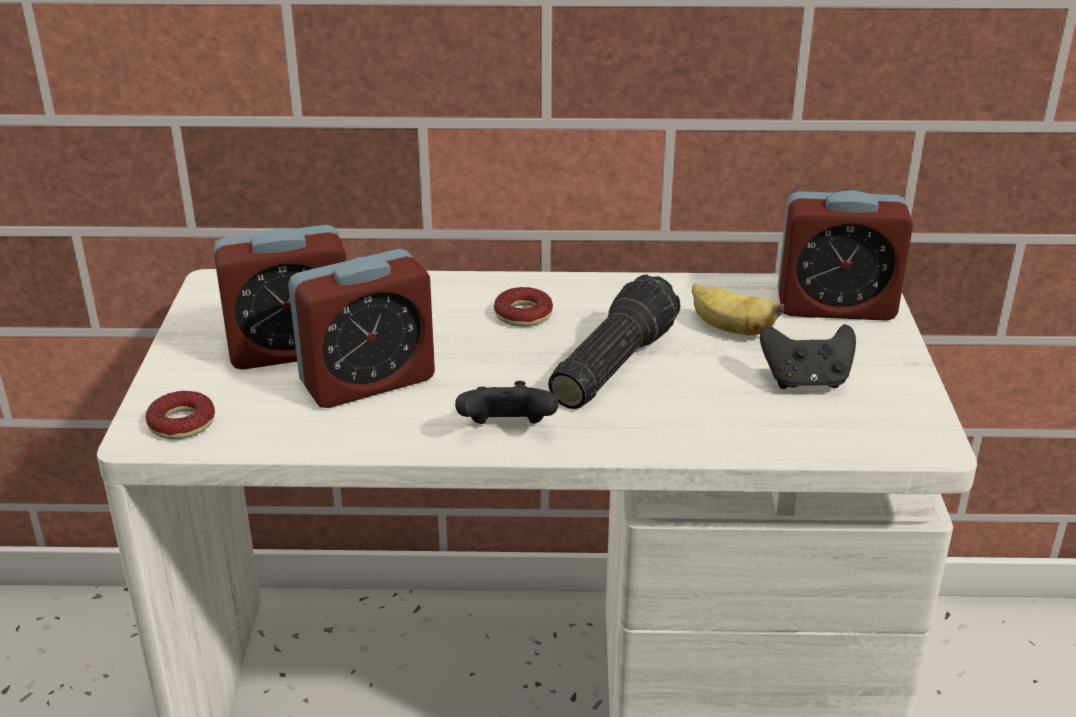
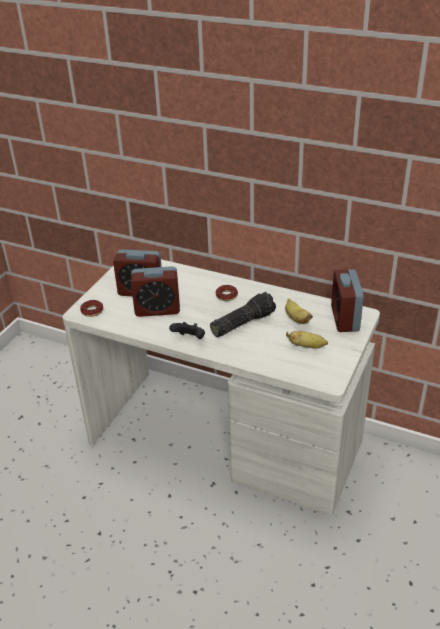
camera: 25 degrees right, 5 degrees up
(806, 381) = (307, 346): black game controller -> banana
(835, 306) = (345, 319): alarm clock -> alarm clock turned 60 degrees clockwise

